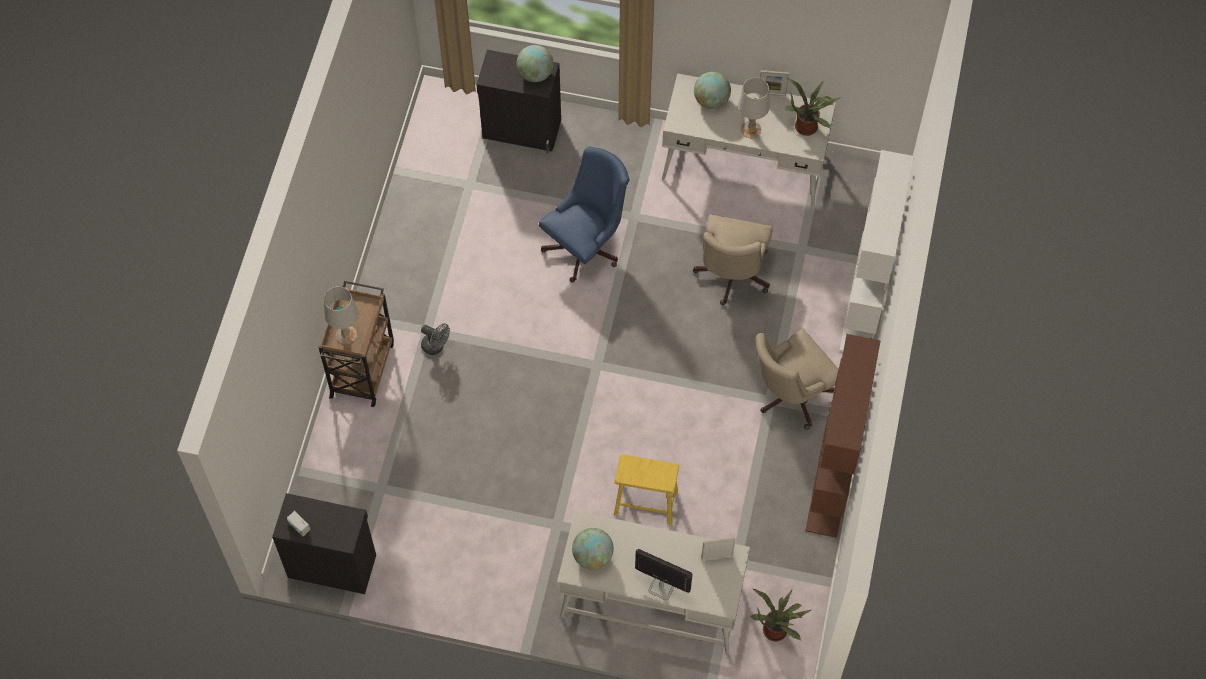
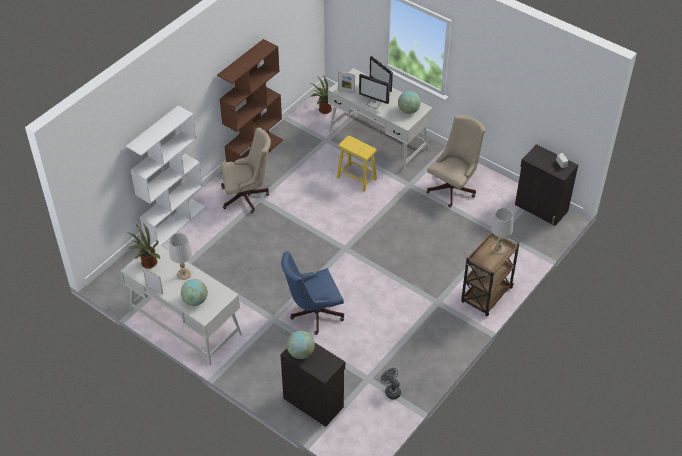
camera: 155 degrees left, 15 degrees down
(436, 347) = (436, 291): grey fan -> grey fan (391, 391)
(656, 547) = (374, 103): none -> monitor
(731, 276) = (238, 264): beige office chair -> beige office chair (454, 188)

